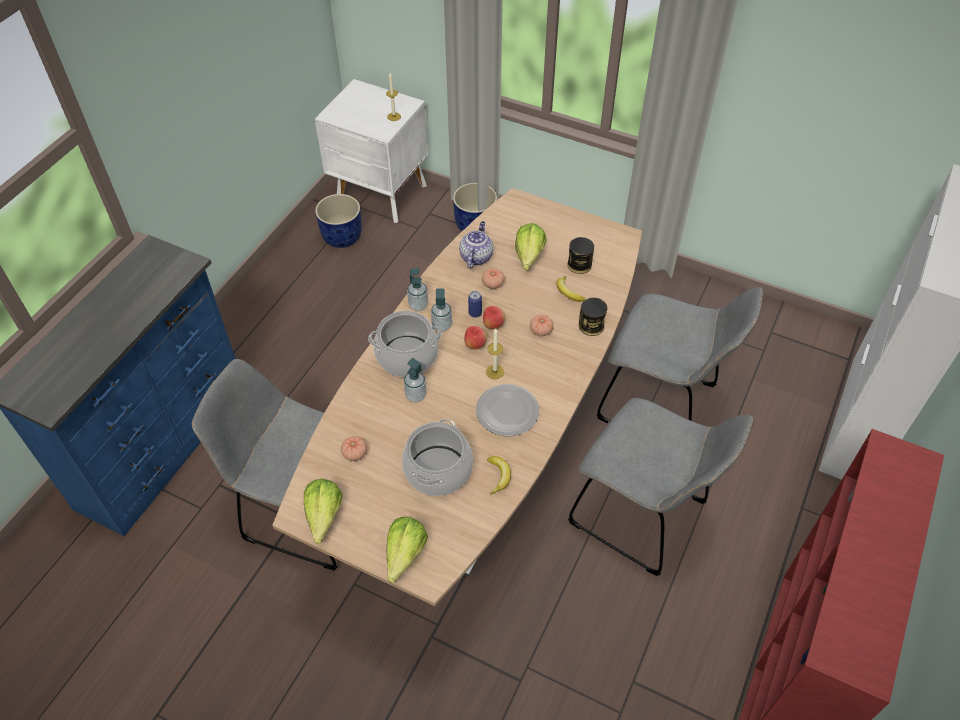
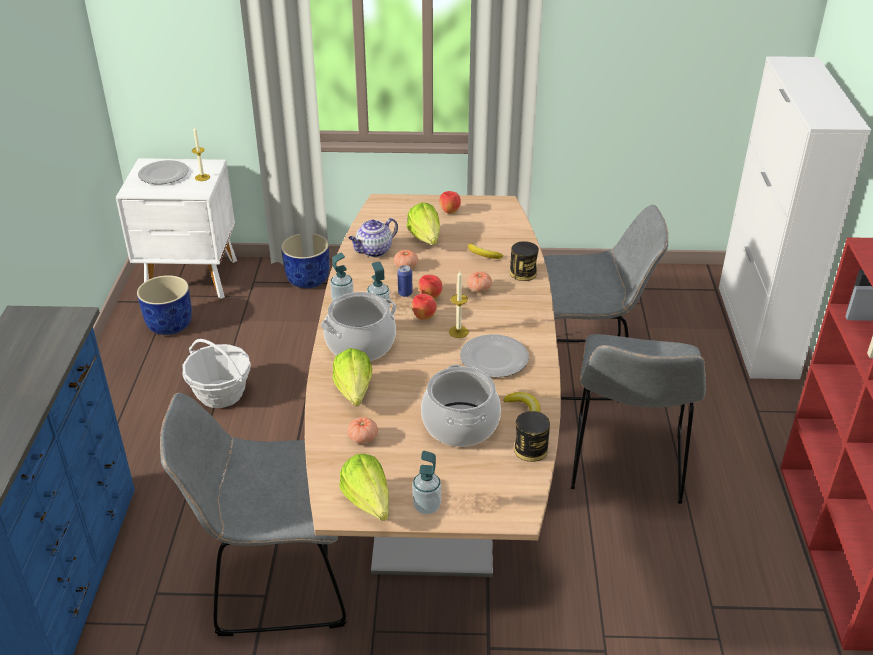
camera: 25 degrees left, 15 degrees down
(349, 320) = (221, 394): none -> basket
(364, 104) = (163, 175): none -> plate
(401, 560) = (478, 510): lettuce -> lettuce (353, 396)
(416, 395) = (393, 372): soap dispenser -> soap dispenser (426, 506)
(476, 256) = (374, 251): teapot -> teapot turned 120 degrees counterclockwise
(569, 232) = (449, 212): none -> apple
(579, 265) = (478, 233): can -> can (530, 450)
(644, 517) = (627, 465): grey chair -> grey chair turned 90 degrees clockwise

